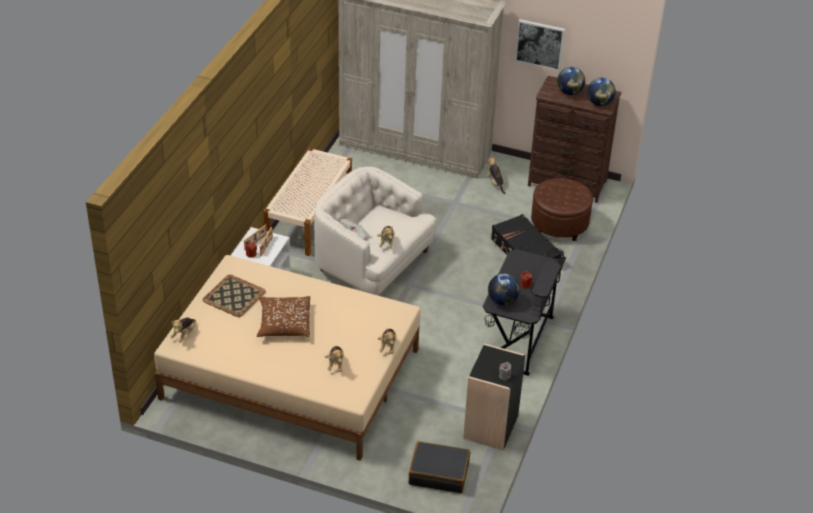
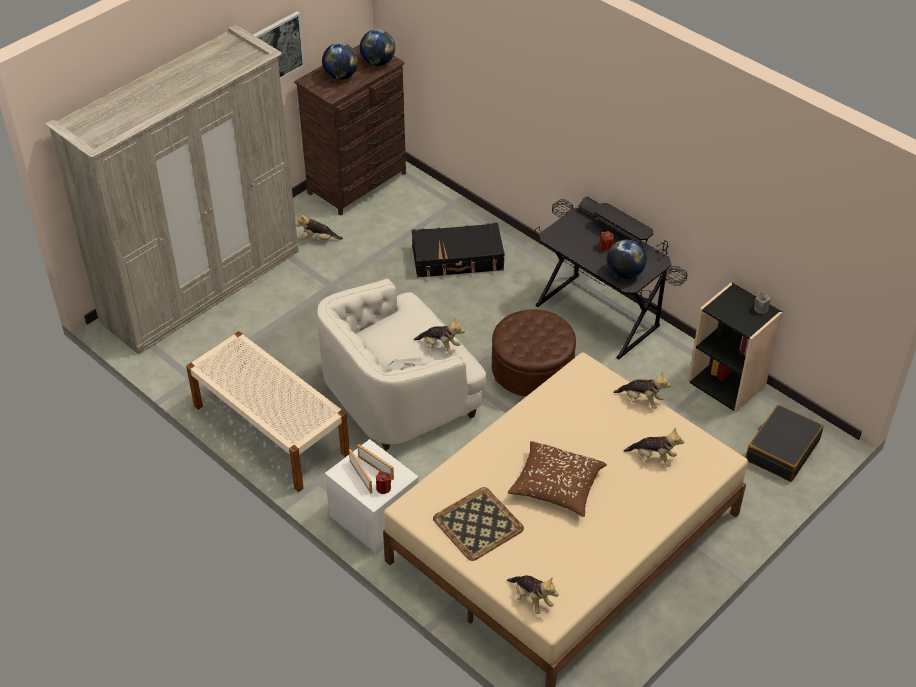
camera: 65 degrees left, 5 degrees up
(559, 226) = (427, 216): brown ottoman -> brown ottoman (532, 375)

